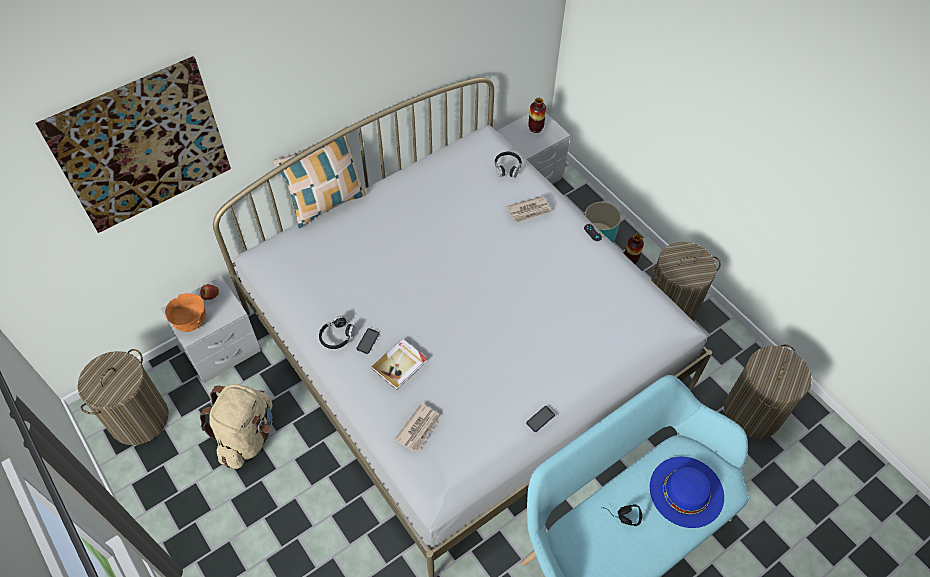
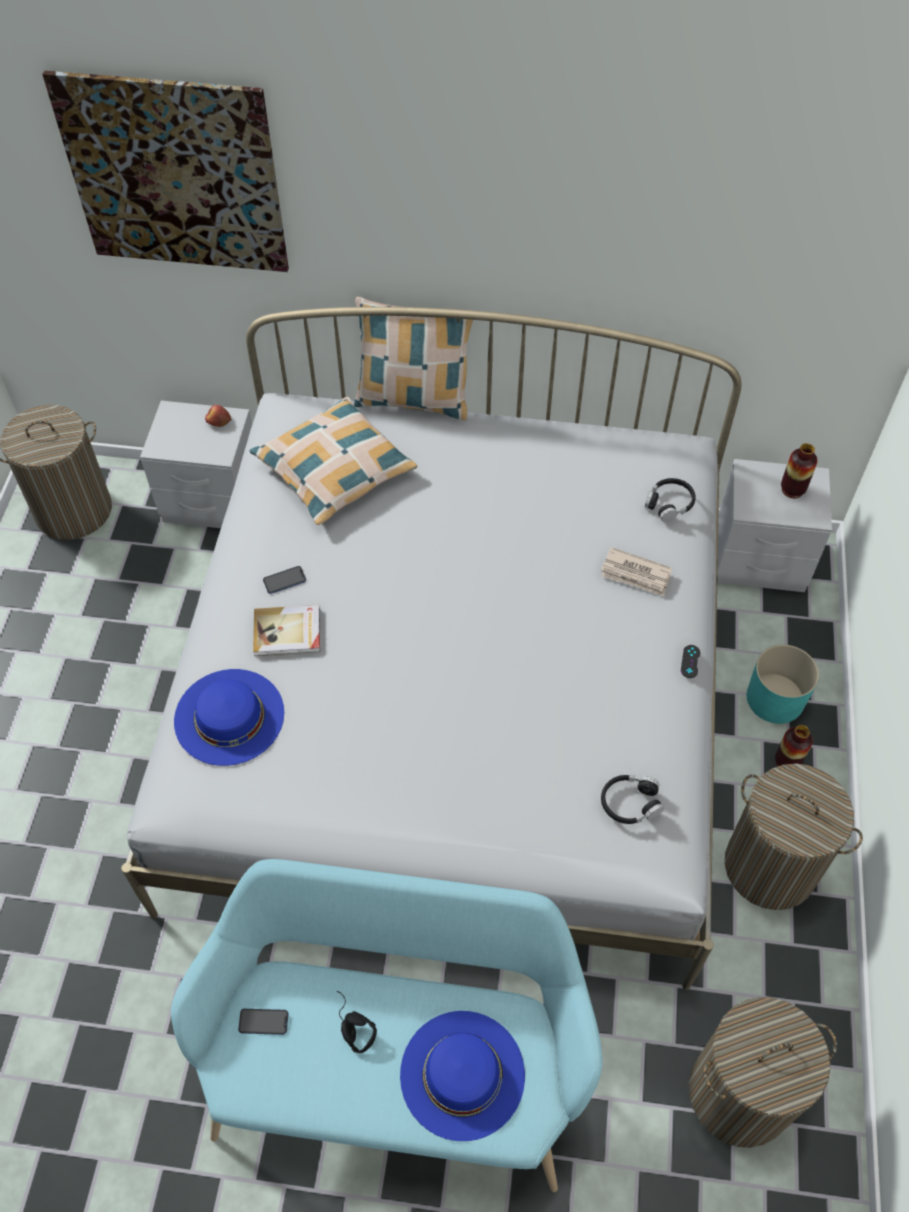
camera: 45 degrees right, 0 degrees up
(191, 322) = (172, 436): orange bowl -> none
(247, 436) = (144, 608): beige backpack -> none
(328, 267) = (334, 470): none -> pillow
(337, 336) = (261, 550): black headphones -> black headphones (630, 803)
(419, 428) = (229, 716): newspaper -> blue hat
(540, 419) = (367, 823): phone -> phone (263, 1022)

